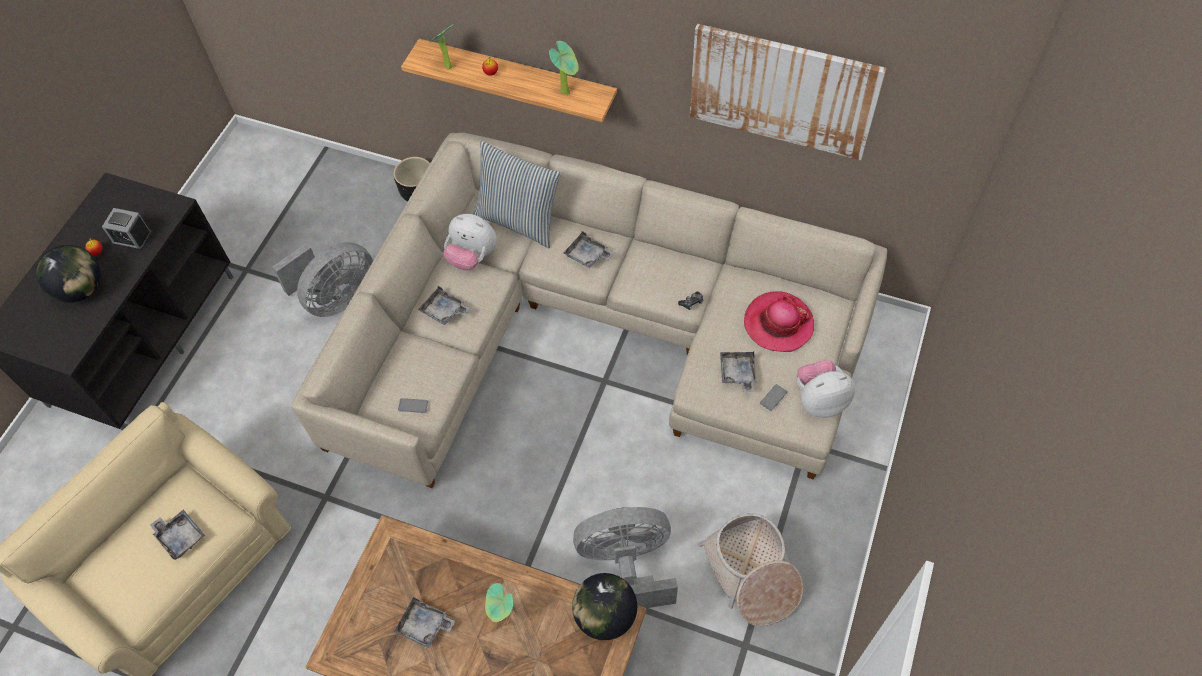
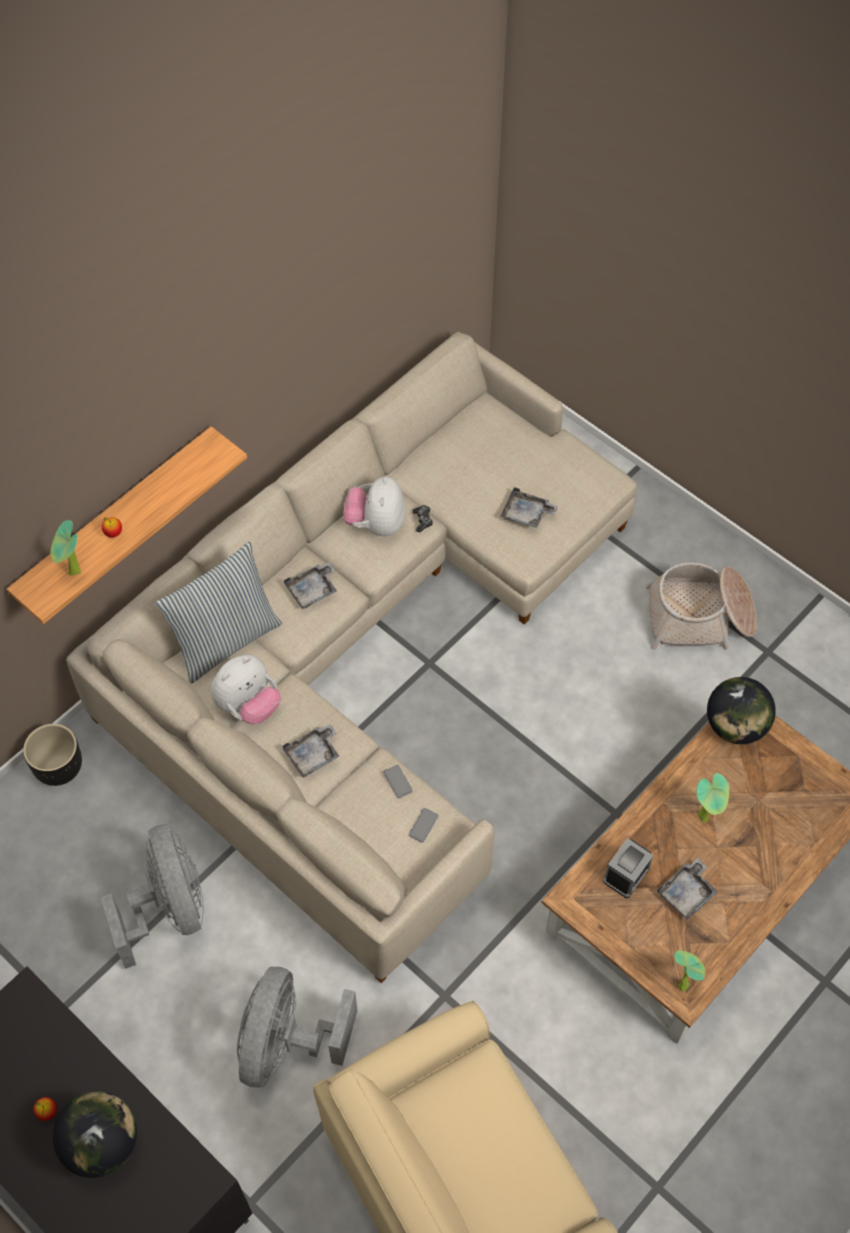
camera: 70 degrees left, 0 degrees up
(132, 238) = (49, 1060): alarm clock -> alarm clock (626, 874)
(180, 536) = (487, 1122): grey tray -> none
(567, 91) = (188, 471): potted plant -> potted plant (683, 983)
(628, 563) = (647, 718): grey fan -> grey fan (287, 1043)
(773, 398) = (566, 497): phone -> phone (398, 781)
(778, 324) = (487, 458): hat -> none
(782, 91) = (345, 277): picture -> none
(819, 400) = (583, 463): plush toy -> plush toy (376, 524)

